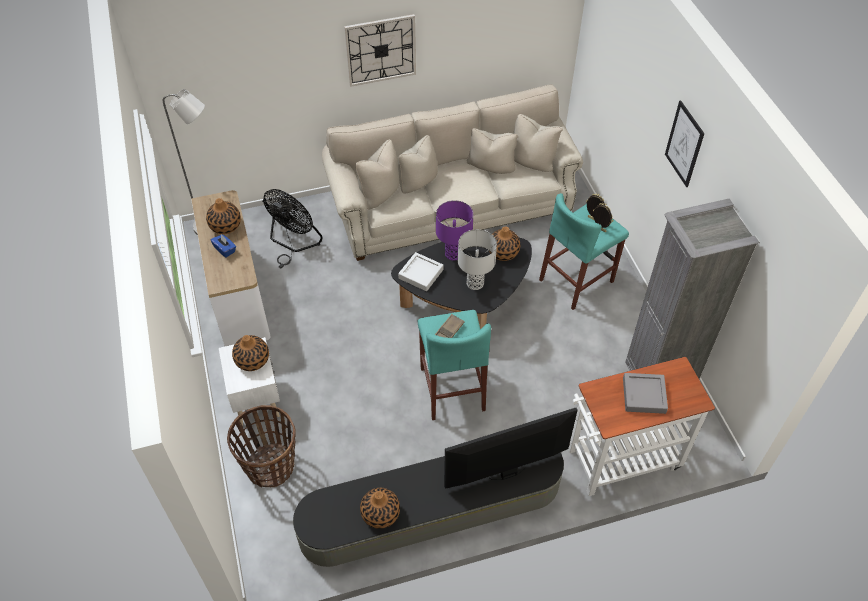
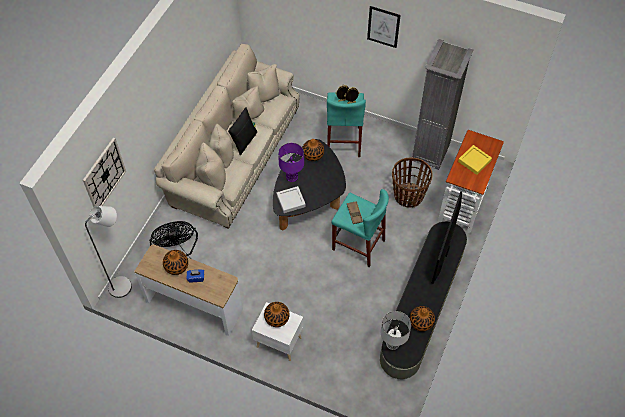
camera: 50 degrees left, 5 degrees up
(270, 466) = (329, 362): basket -> basket (408, 196)
(381, 50) = (165, 94): wall clock -> wall clock (104, 175)
(454, 185) = (244, 141): none -> black pillow
(475, 283) = (321, 181): white table lamp -> white table lamp (392, 343)
(644, 395) = (474, 161): grey tray -> yellow tray

